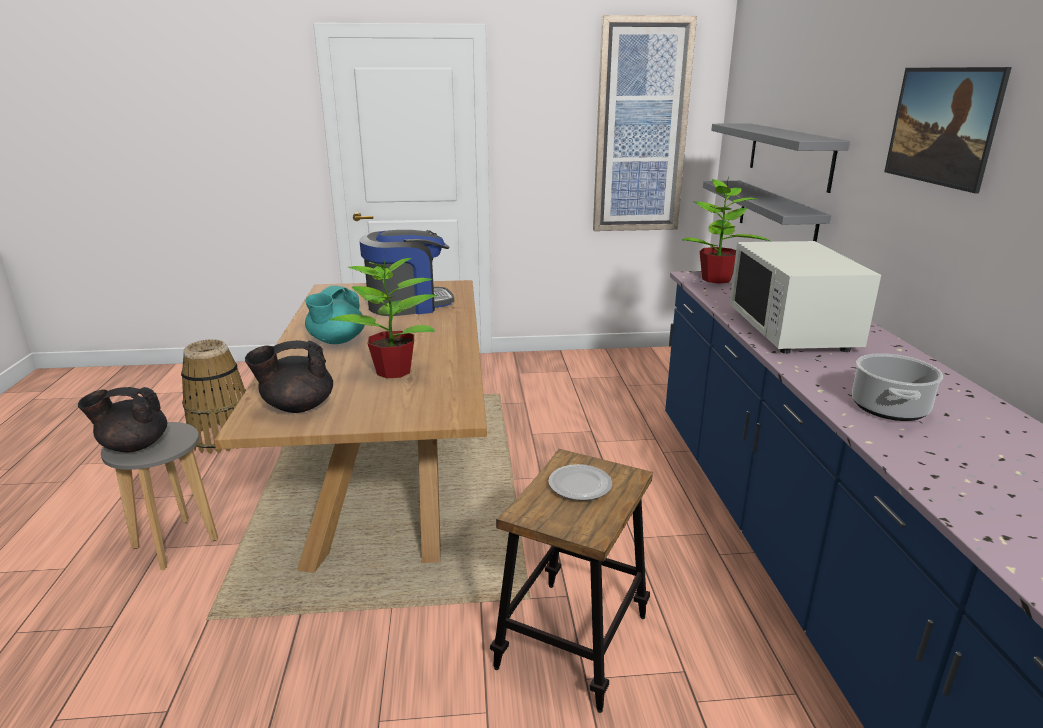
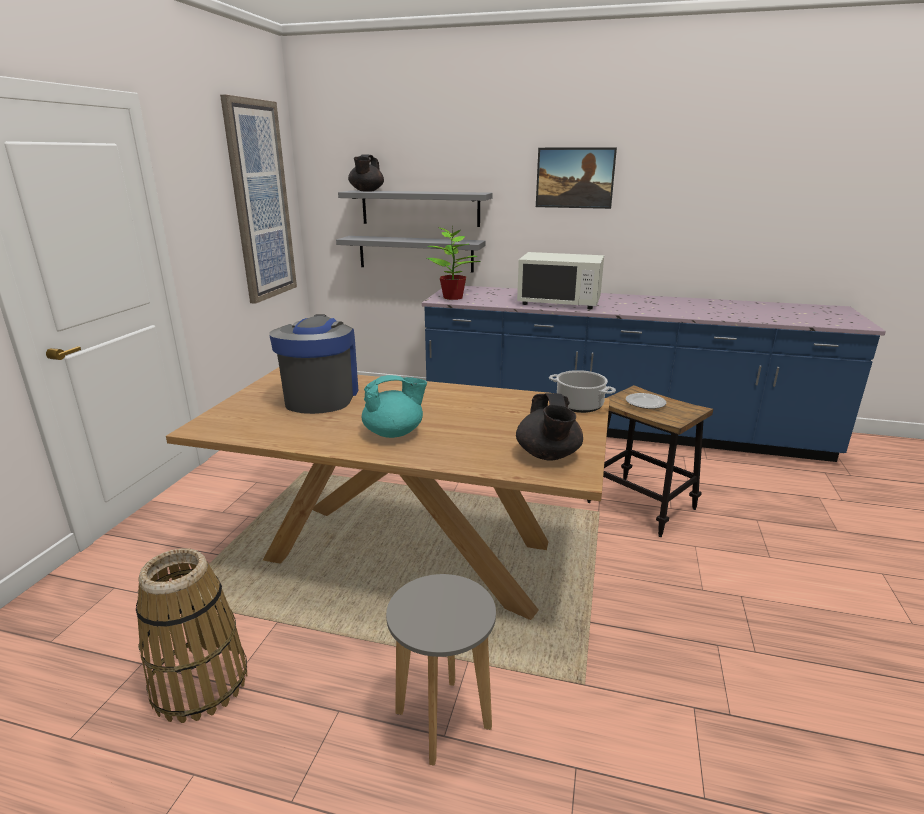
camera: 70 degrees left, 0 degrees up
(134, 446) = (445, 622): black teapot -> black teapot (366, 191)
(336, 341) = (394, 433): turquoise teapot -> turquoise teapot turned 60 degrees counterclockwise
(395, 371) = (493, 415): potted plant -> none
(888, 407) = (664, 309): cooking pot -> cooking pot (578, 405)

